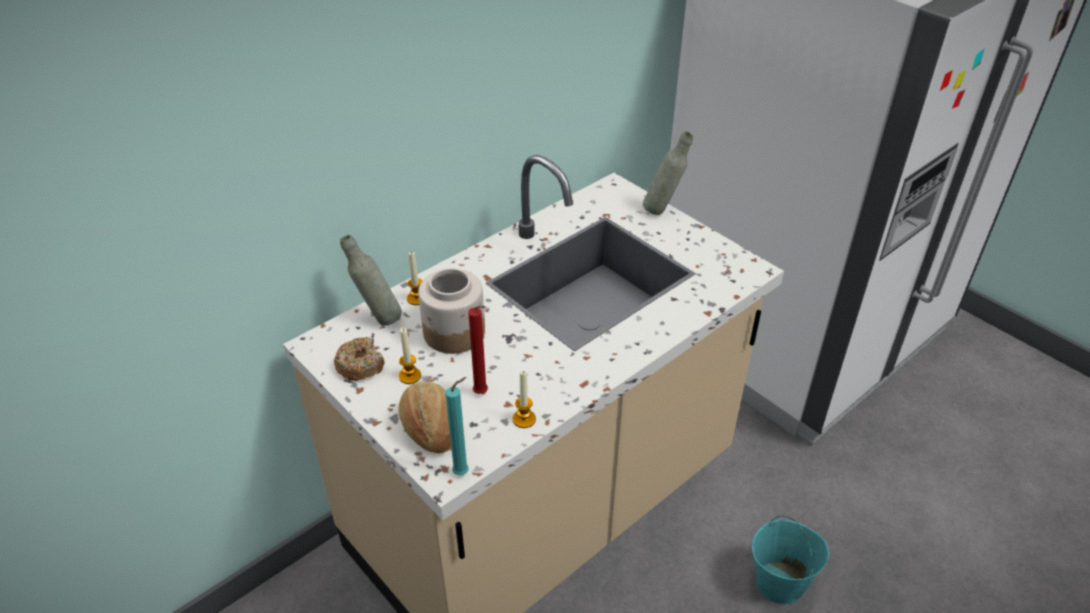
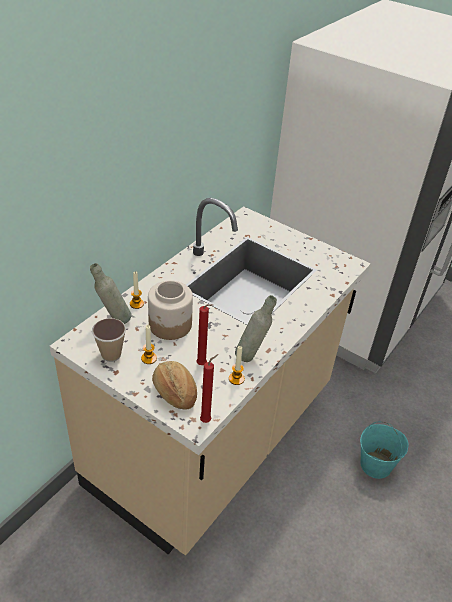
camera: 15 degrees left, 0 degrees up
(360, 365) = (111, 354): donut -> cup
(463, 472) = (207, 420): turquoise candle -> red candle
(663, 210) = (283, 229): grey bottle -> grey bottle (251, 355)

